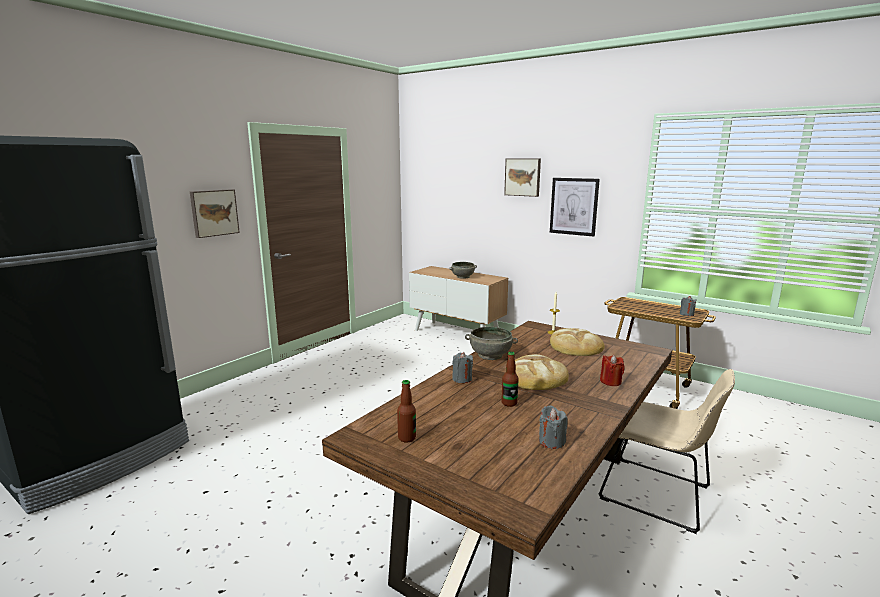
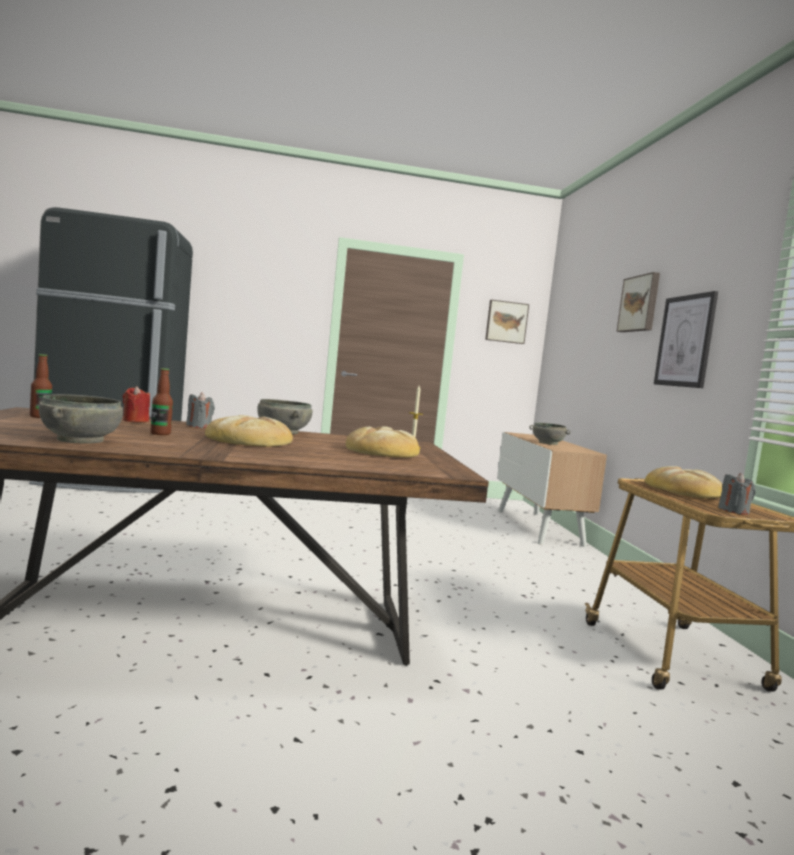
camera: 45 degrees right, 10 degrees down
(214, 212) = (284, 316): picture -> picture (506, 322)
(551, 442) = (79, 440): grey candle -> grey bowl
(610, 382) = (291, 457): red candle -> red candle (135, 421)
(641, 305) = (684, 490): none -> bread
(660, 495) = (370, 708): beige chair -> none

